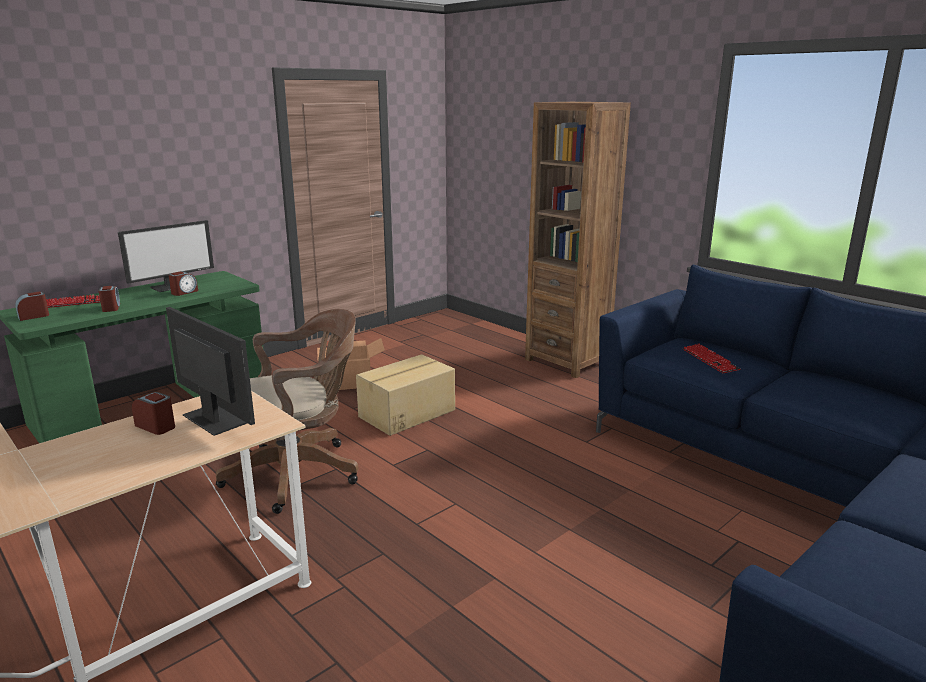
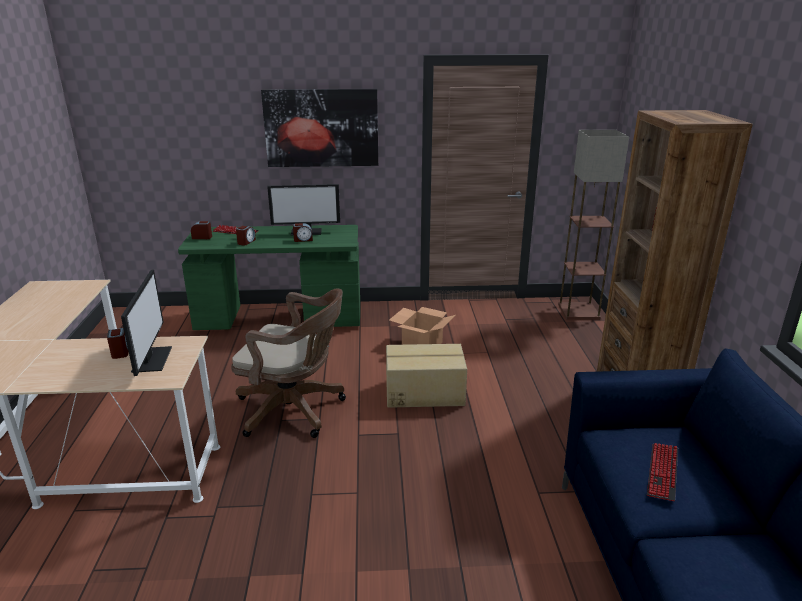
camera: 40 degrees right, 5 degrees up
(166, 155) = (321, 128): none -> picture
(450, 320) = (578, 311): none -> floor lamp

